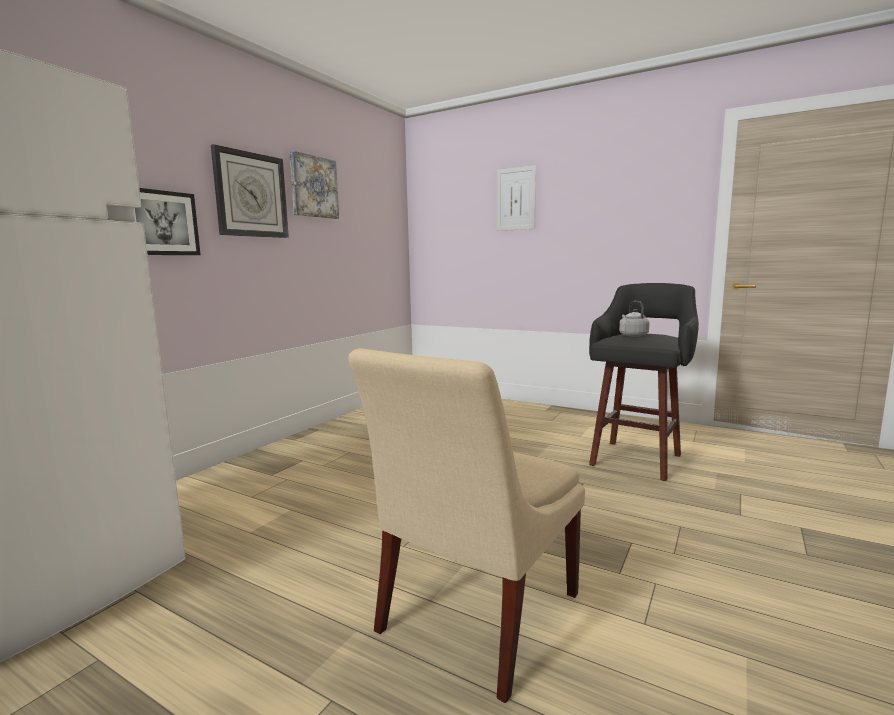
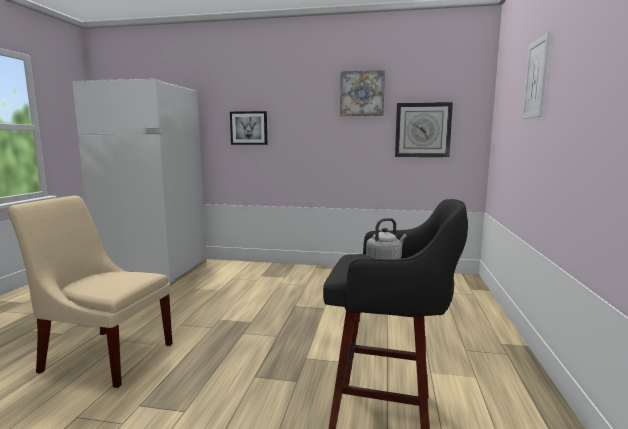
camera: 70 degrees right, 0 degrees up
(251, 195) = (306, 106): wall clock -> wall clock (422, 130)

